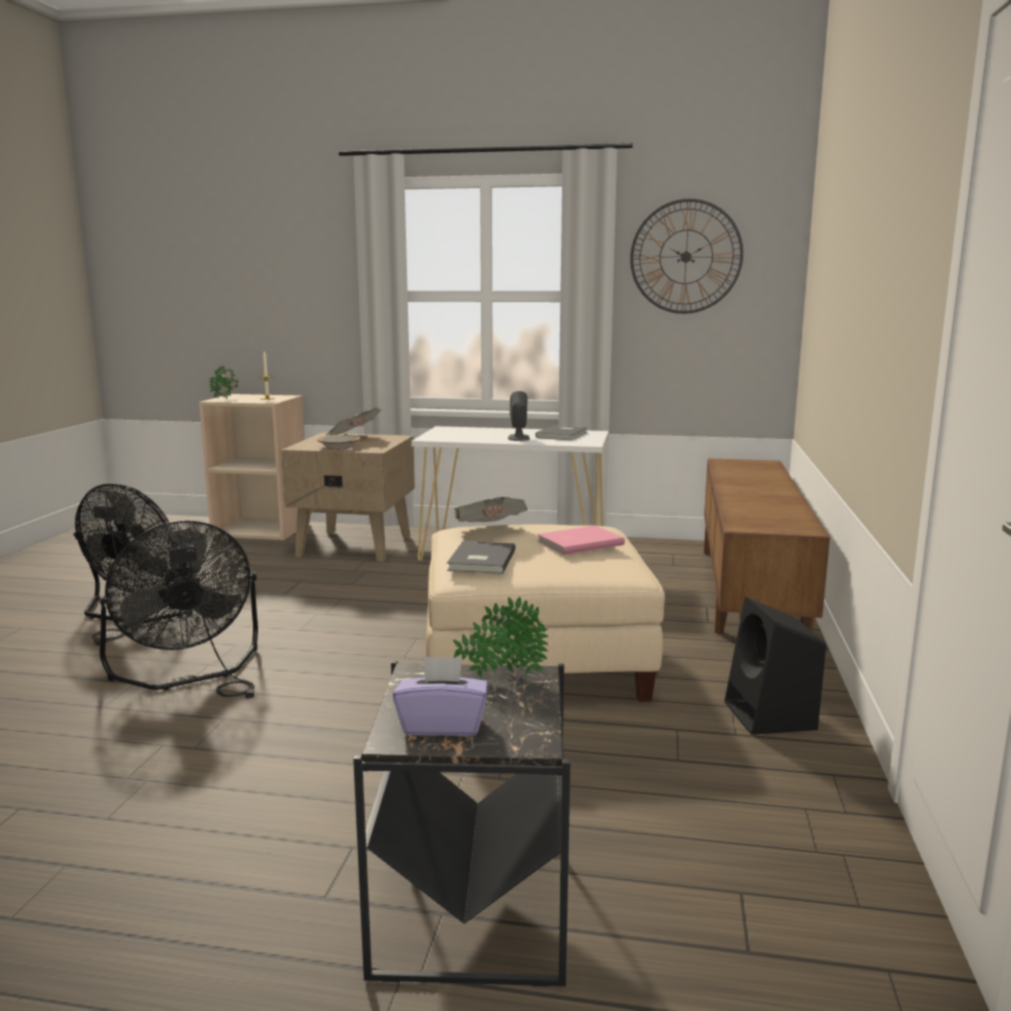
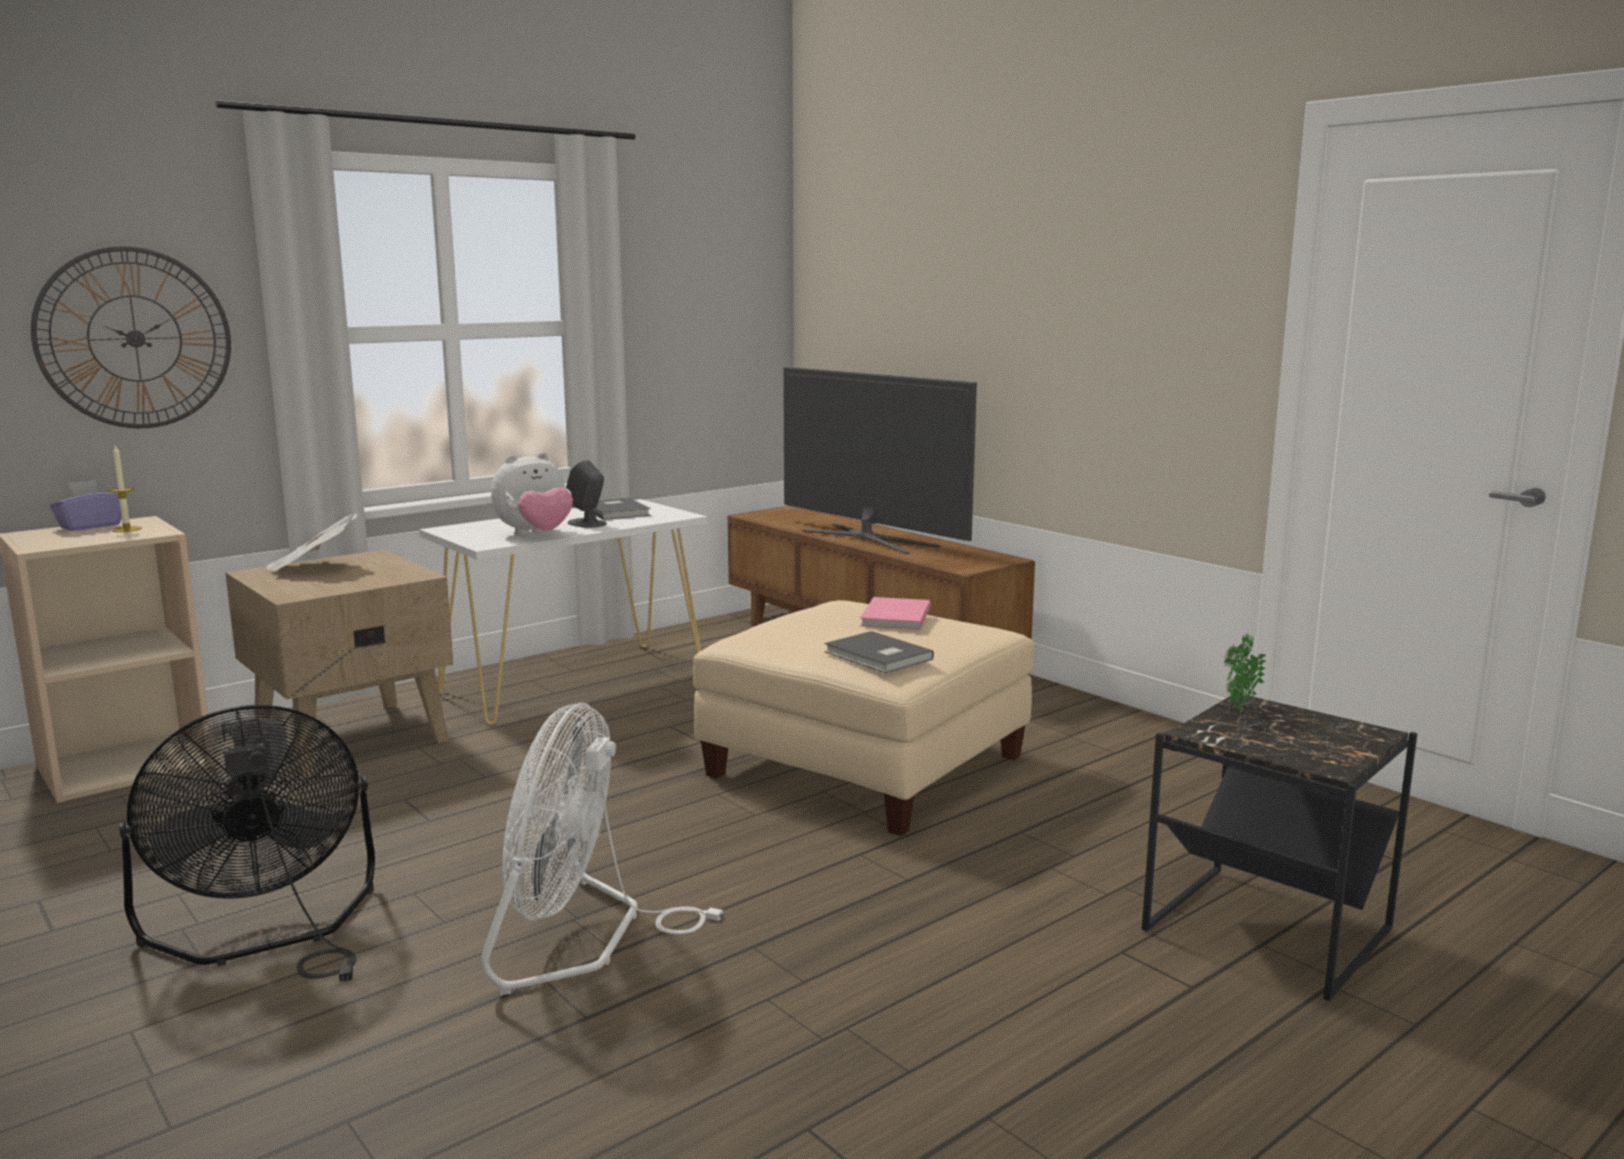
camera: 50 degrees left, 0 degrees up
(197, 673) = (591, 932): black fan -> white fan
(227, 399) = (49, 541): potted plant -> none
(339, 447) = (353, 583): bowl -> none
(442, 725) = (1319, 748): purple tissue box -> purple tissue box (90, 526)
(470, 438) = (535, 535): none -> plush toy
(490, 531) = (784, 631): newspaper -> none
(686, 257) = (684, 275): wall clock -> wall clock (135, 338)
(750, 492) = (869, 538): none -> television
(771, 717) = (1104, 732): black speaker -> none

